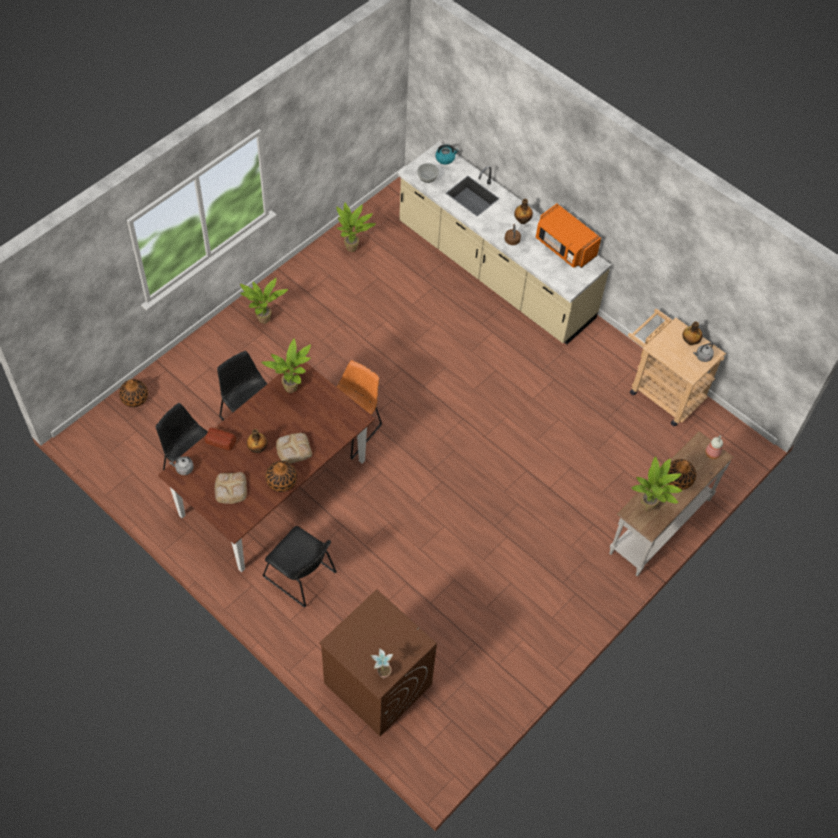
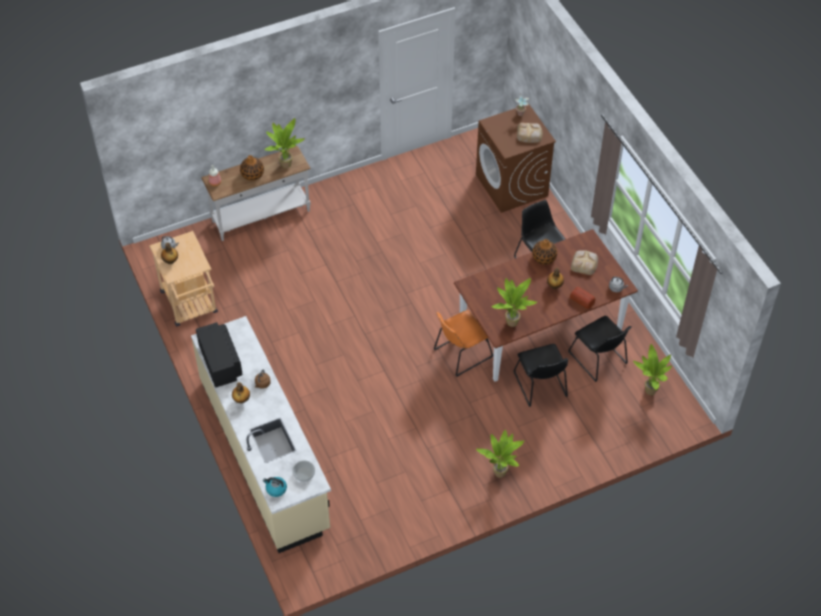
camera: 155 degrees left, 5 degrees down
(135, 398) = (636, 435): vase -> none
(293, 449) = (527, 277): bread -> bread (529, 134)
(353, 248) = (386, 522): potted plant -> potted plant (648, 391)
(564, 247) = (220, 362): orange microwave -> black microwave

